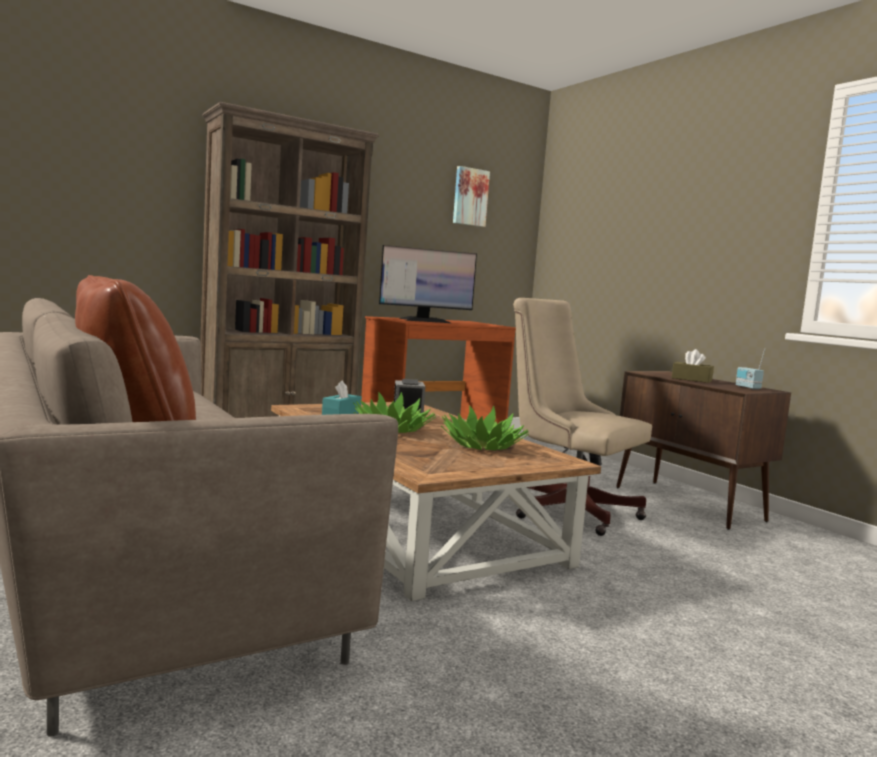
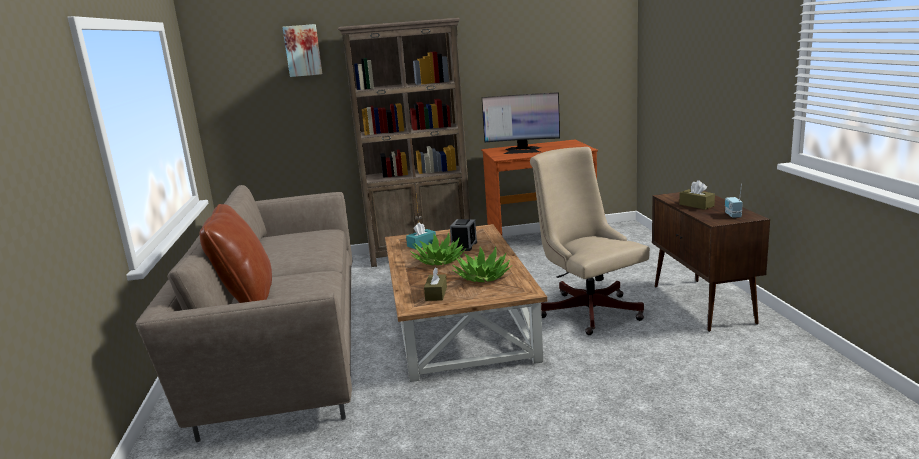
camera: 25 degrees right, 10 degrees up
(442, 461) = (436, 294): none -> brown tissue box
(469, 197) = (564, 37): picture -> picture (302, 50)

